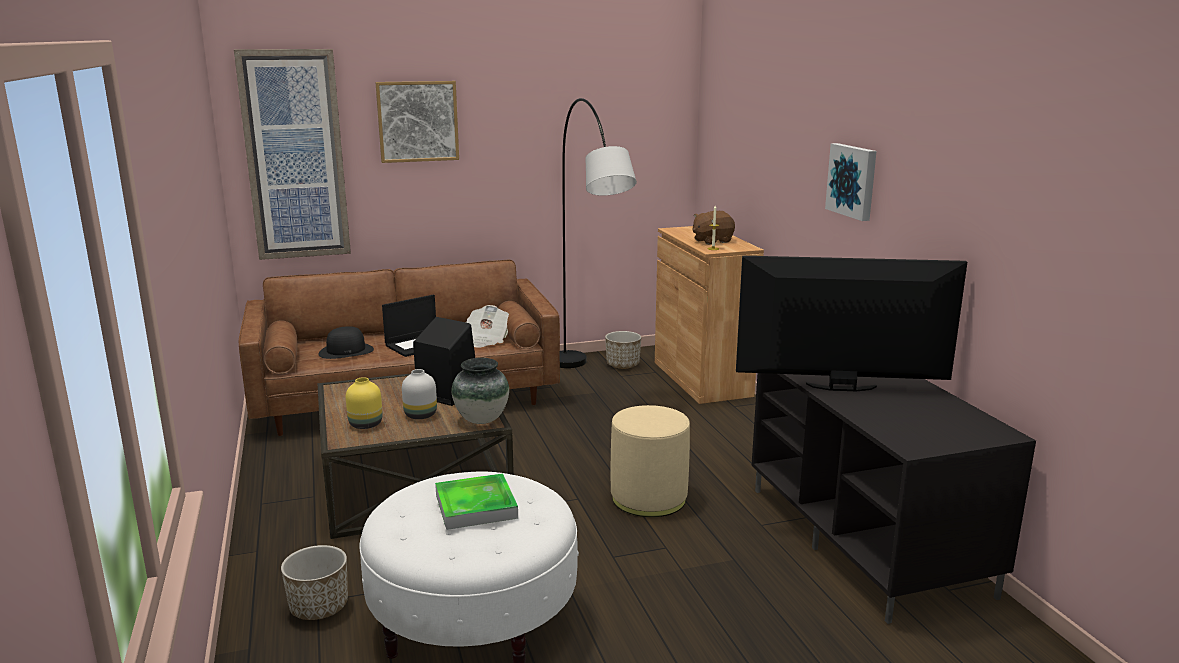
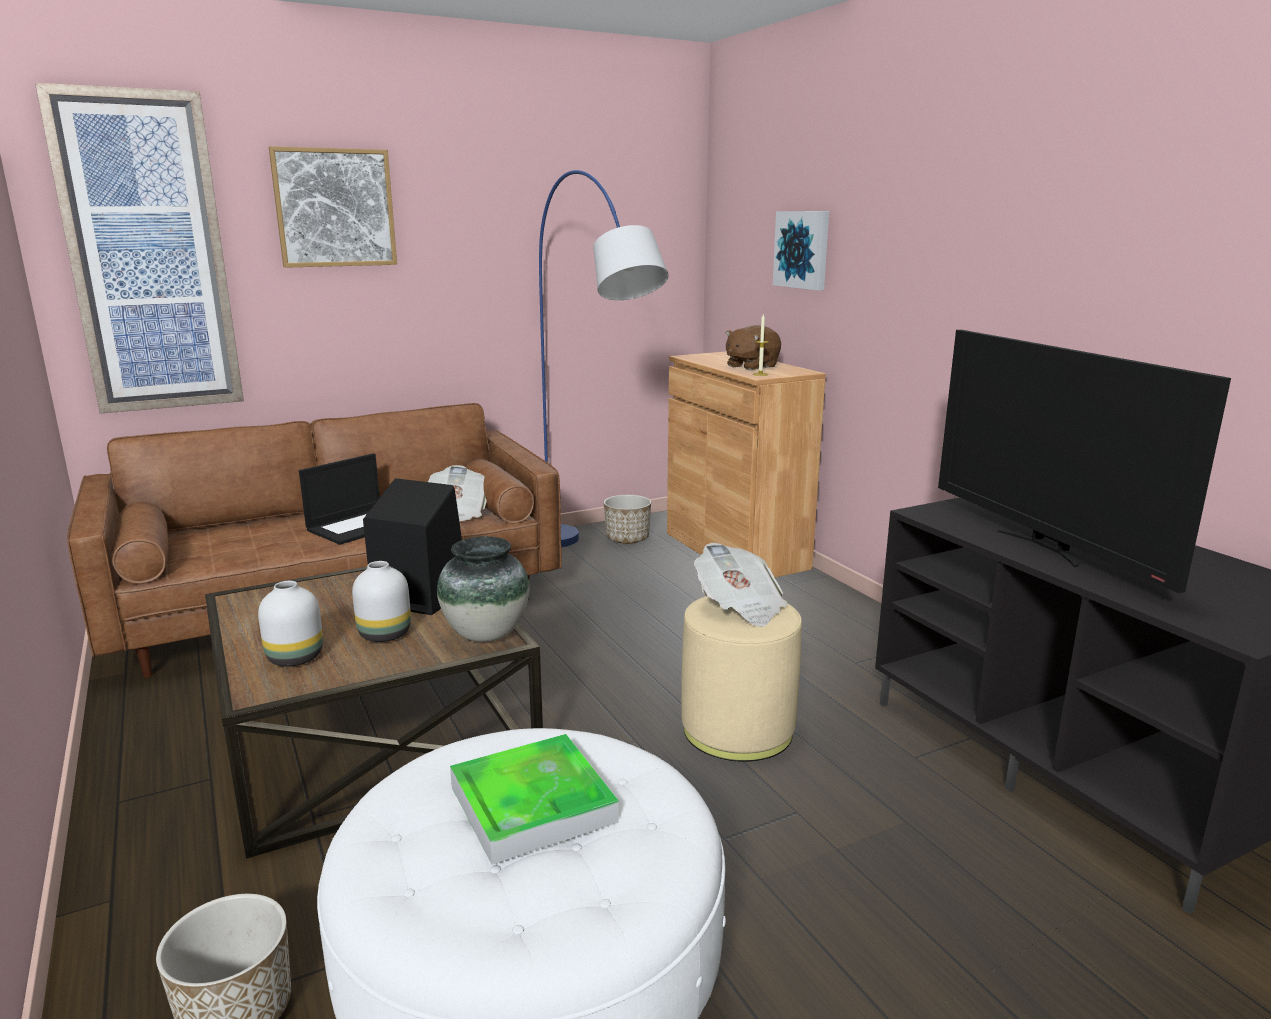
camera: 10 degrees left, 0 degrees up
(346, 351) = (247, 542): black hat -> none
(365, 425) = (294, 659): yellow vase -> white vase
(588, 386) = (593, 570): grey floor lamp -> blue floor lamp
(650, 415) = (740, 607): none -> newspaper
(841, 387) = (1044, 547): television -> television turned 105 degrees counterclockwise
(853, 181) = (989, 258): picture -> picture (803, 249)

